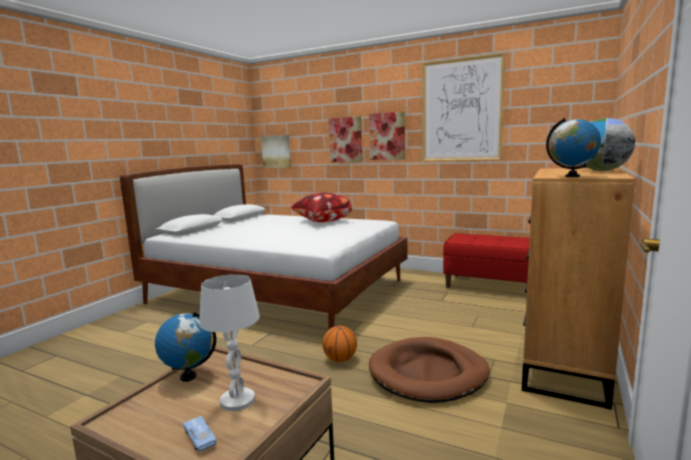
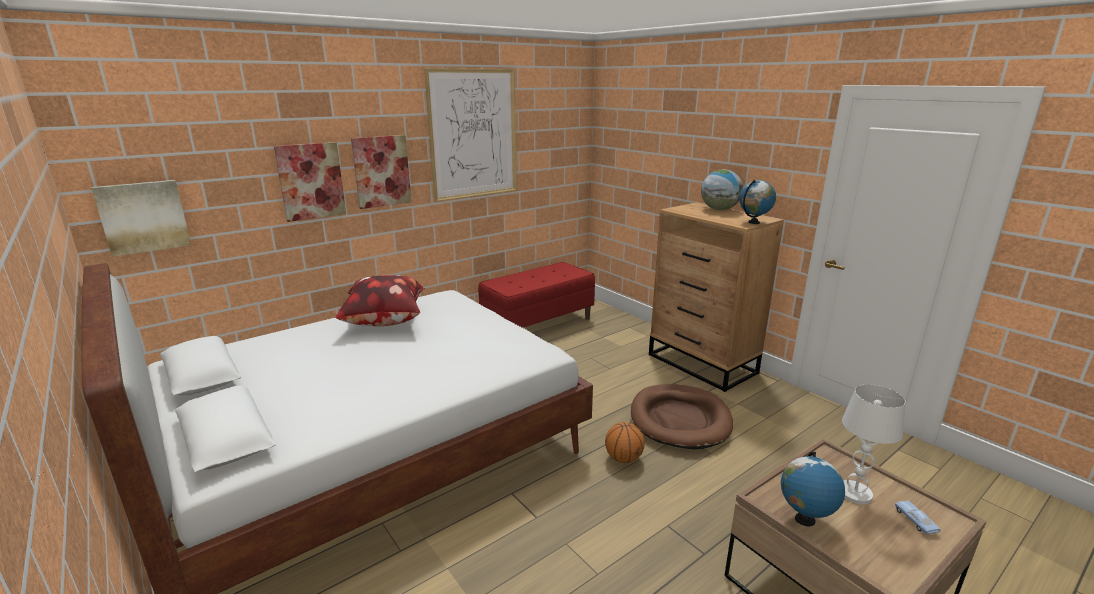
camera: 65 degrees left, 10 degrees up
(200, 438) = (915, 521): blue toy car -> blue toy car turned 90 degrees clockwise

